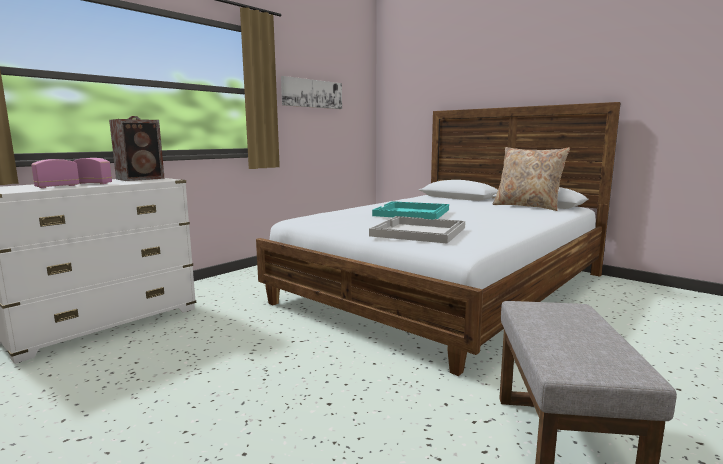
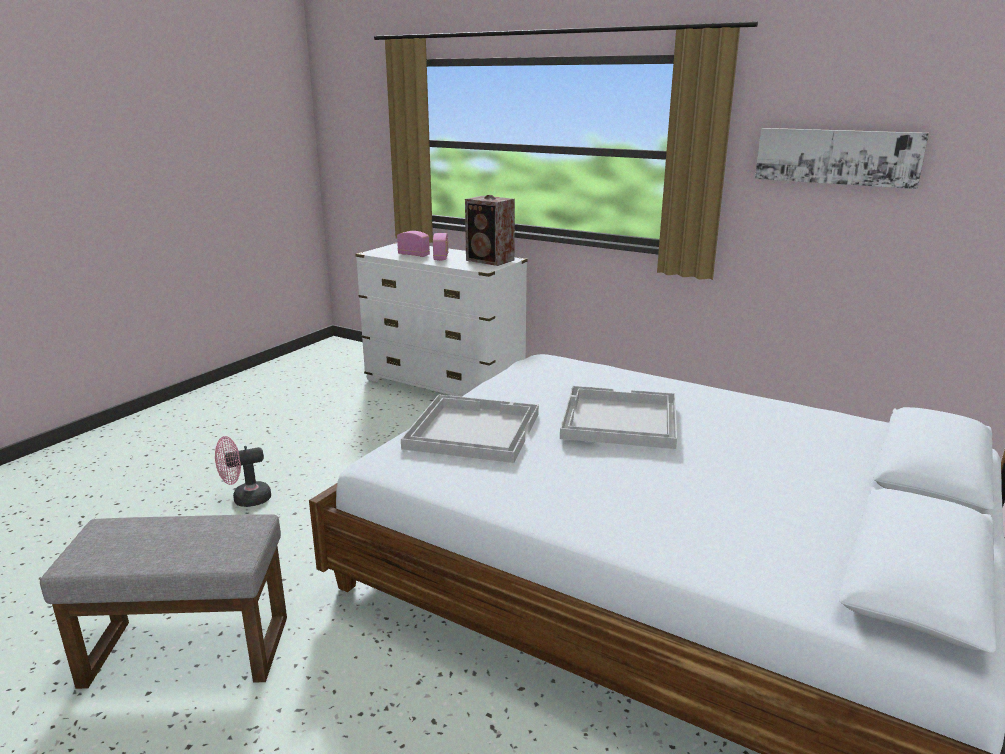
camera: 80 degrees right, 10 degrees up
(281, 441) = (245, 499): none -> pink fan
(412, 213) = (618, 420): turquoise tray -> white tray
(527, 206) = (849, 550): beige pillow -> none

